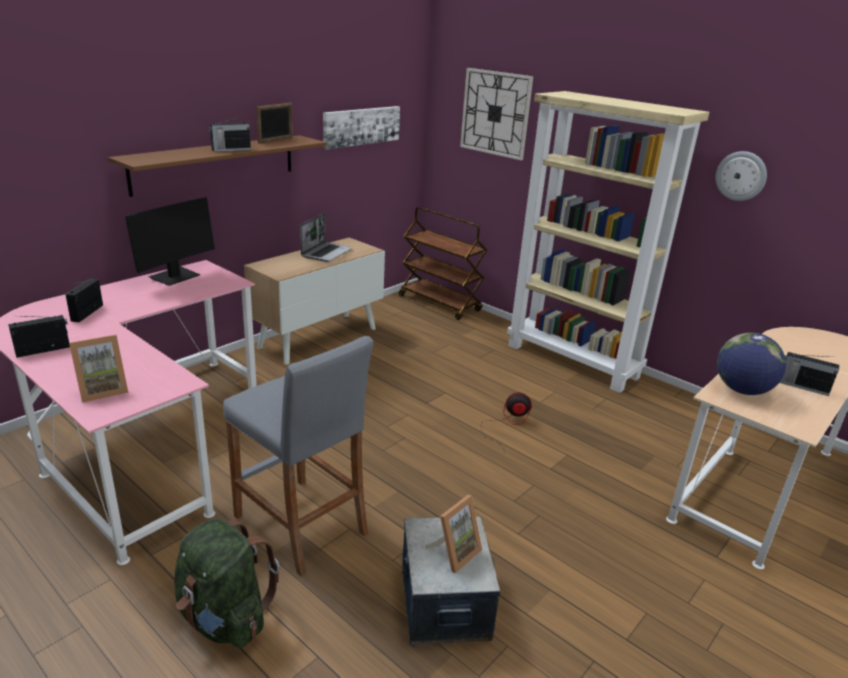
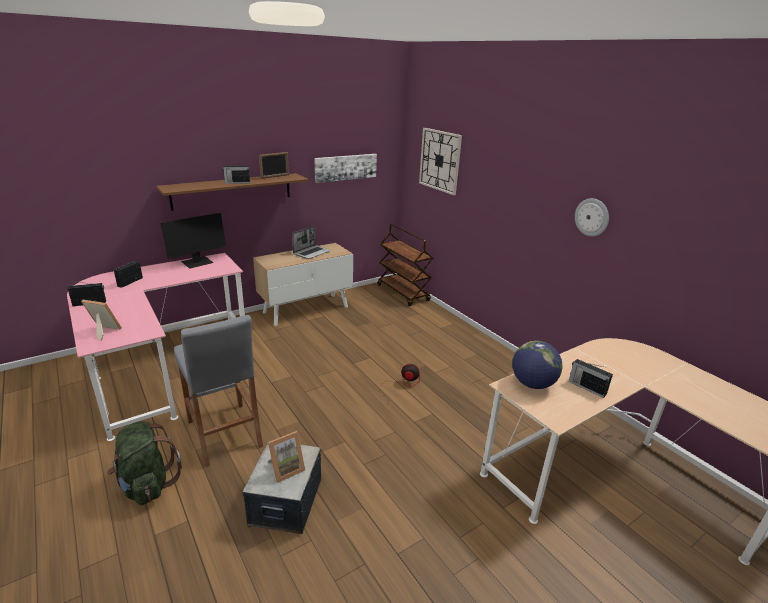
camera: 15 degrees right, 0 degrees up
(102, 390) = (103, 332): picture frame -> picture frame turned 150 degrees counterclockwise
(573, 361) = (478, 345): beige bookcase -> none

